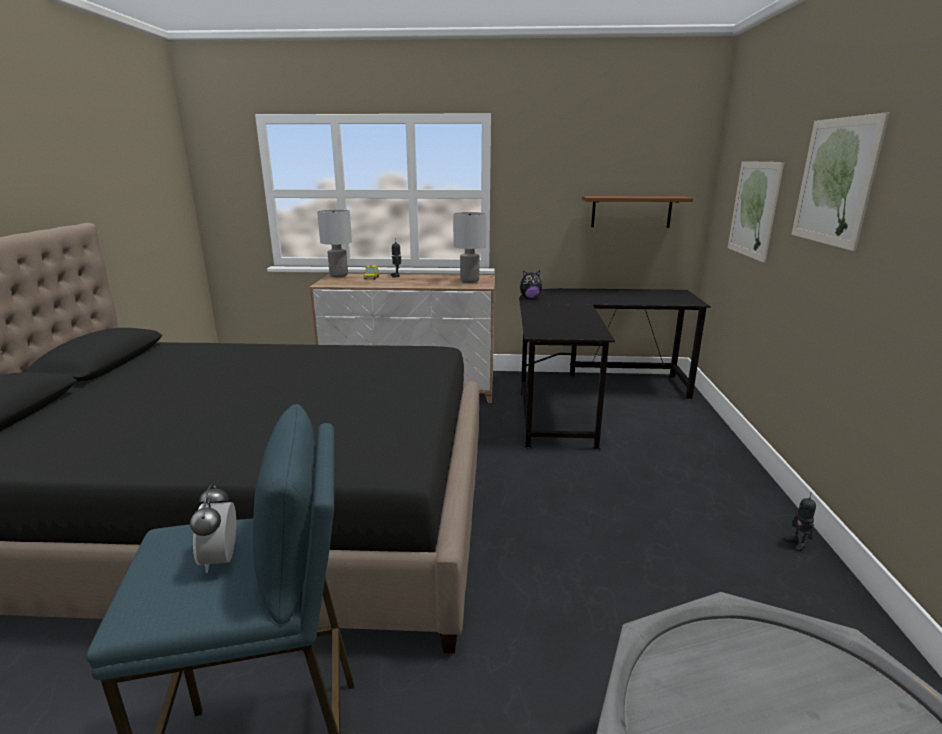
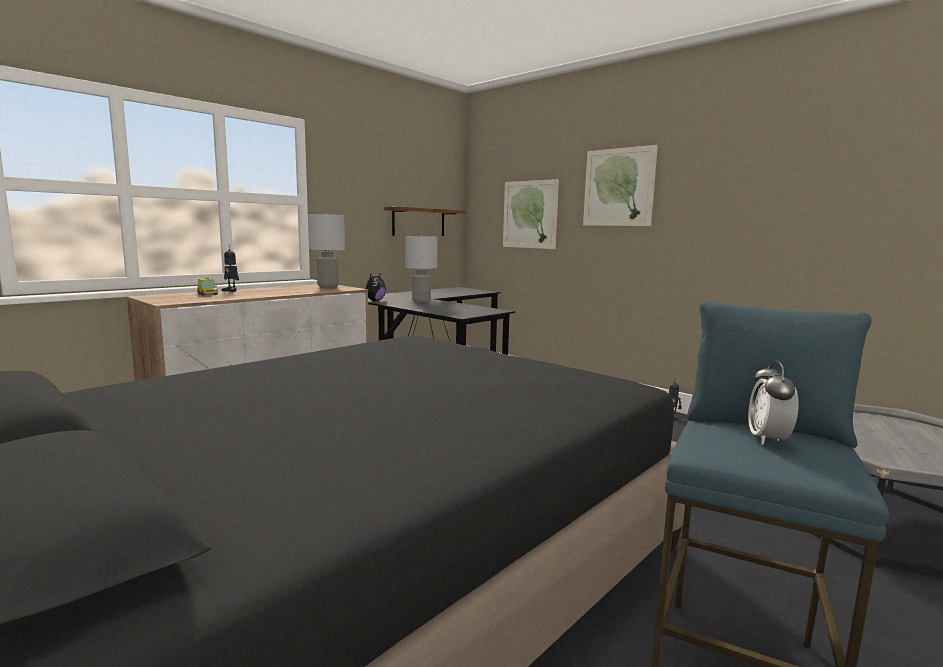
camera: 50 degrees left, 10 degrees down
(221, 559) = (768, 439): alarm clock -> alarm clock turned 75 degrees clockwise
(339, 276) = (156, 296): grey table lamp -> grey table lamp (421, 302)

